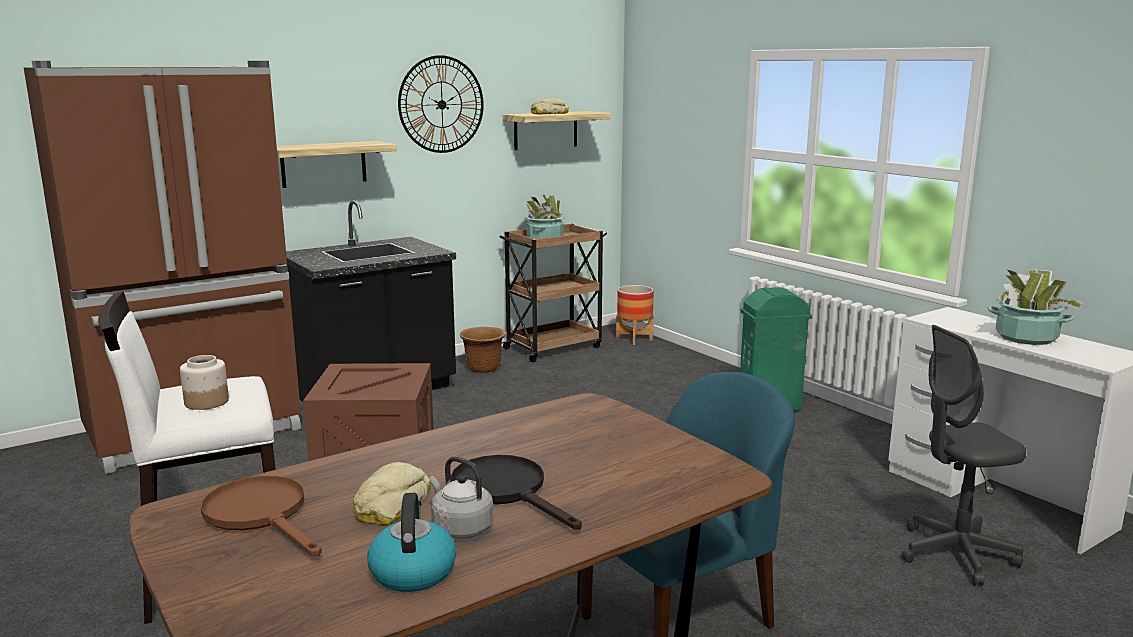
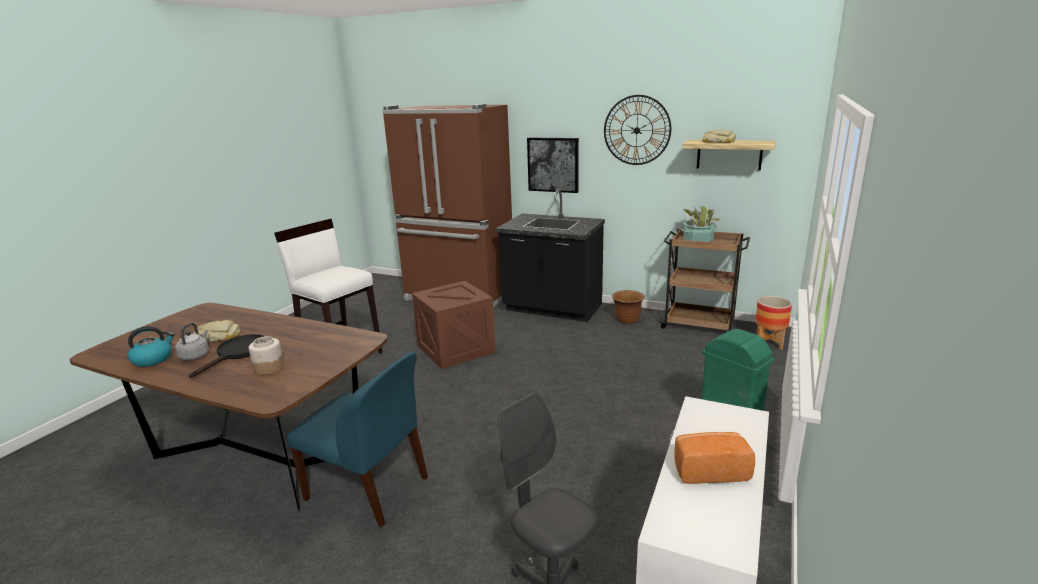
camera: 60 degrees right, 5 degrees up
(206, 402) = (323, 276): jar -> jar (268, 368)
(262, 515) = (203, 321): brown frying pan -> none
(323, 164) = (553, 164): shelf -> picture
(1026, 337) = (709, 470): potted plant -> bread

